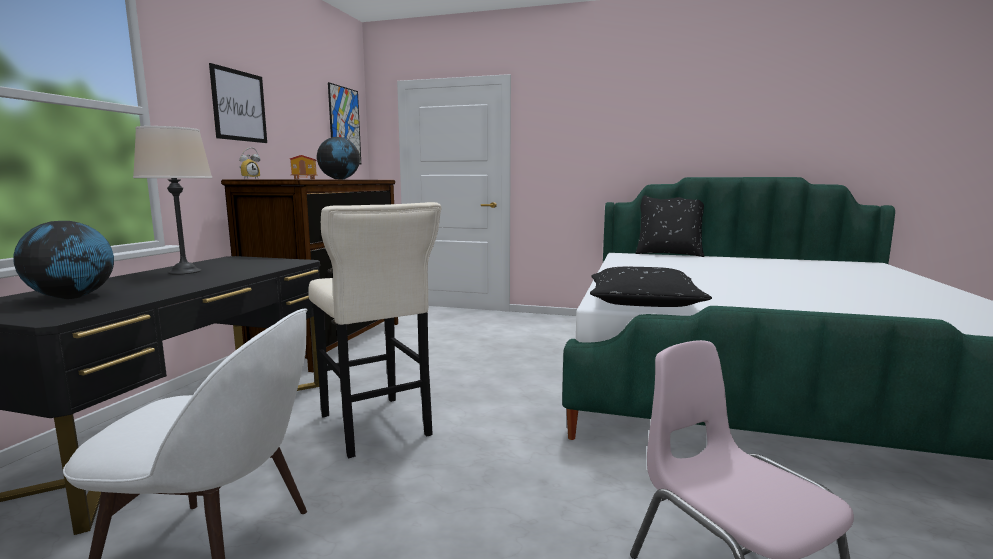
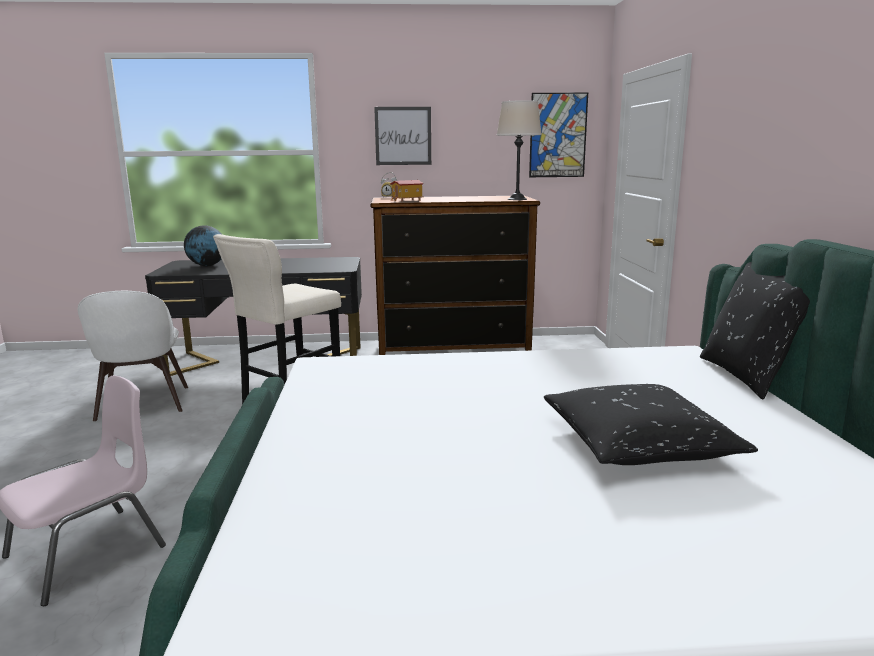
camera: 70 degrees right, 5 degrees up
(184, 271) = (287, 262): beige table lamp -> beige table lamp (517, 199)
(339, 179) = (465, 199): globe -> none
(643, 302) = (334, 375): black pillow -> black pillow (638, 443)

